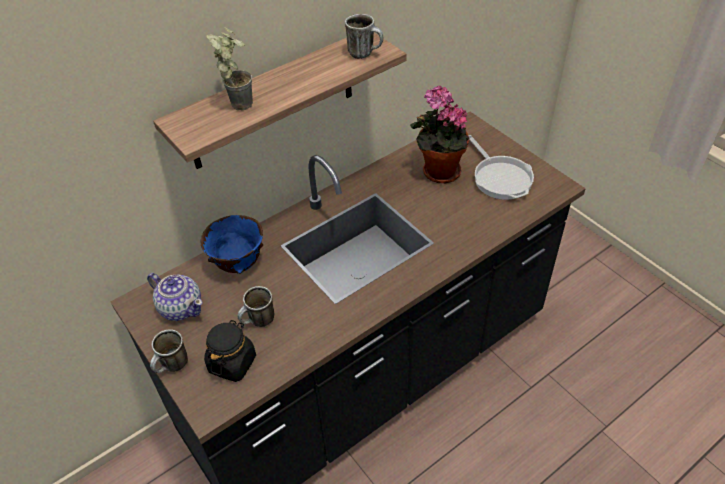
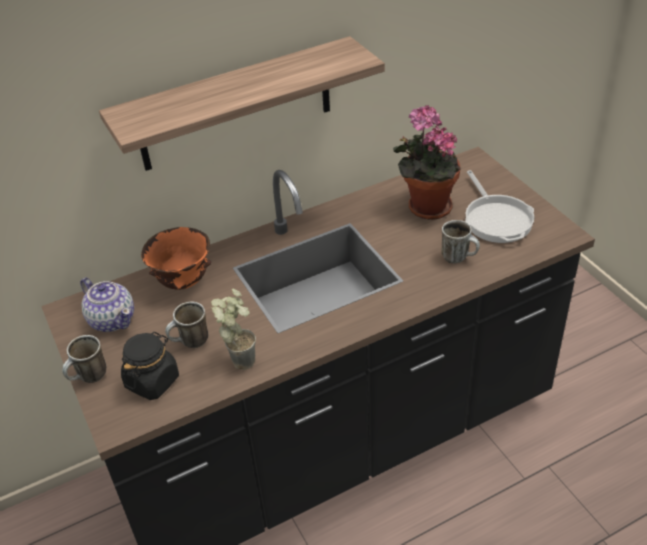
camera: 10 degrees right, 5 degrees down
(238, 101) = (190, 98): potted plant -> potted plant (240, 357)
(238, 265) = (182, 283): blue bowl -> orange bowl
(365, 53) = (339, 60): mug -> mug (459, 257)

